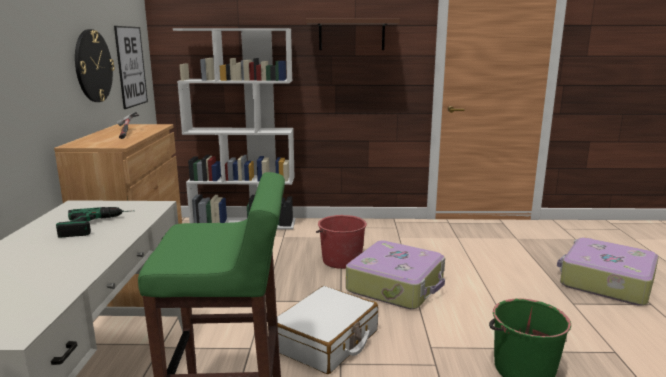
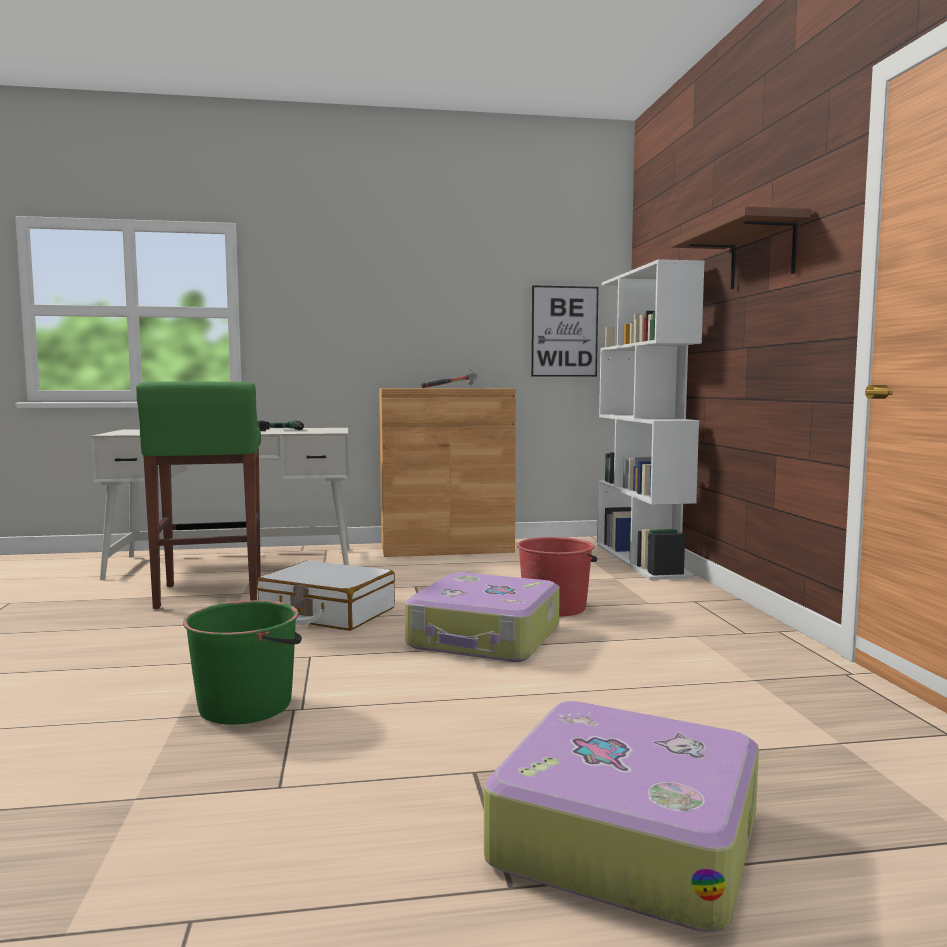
camera: 80 degrees right, 10 degrees down
(93, 66) = (474, 325): wall clock -> none

